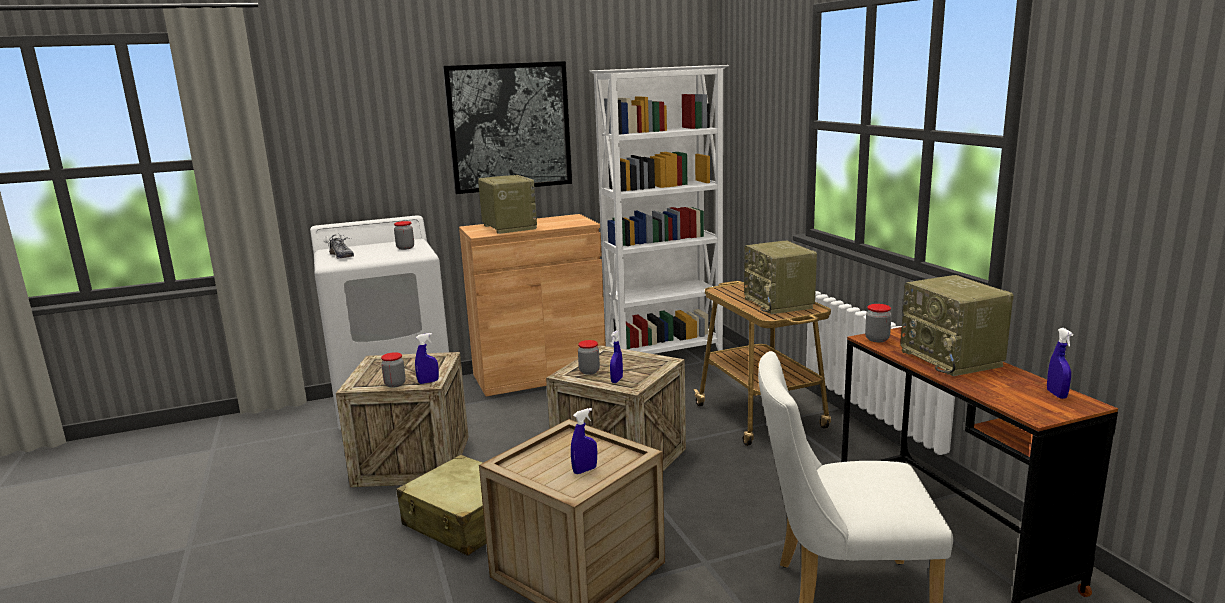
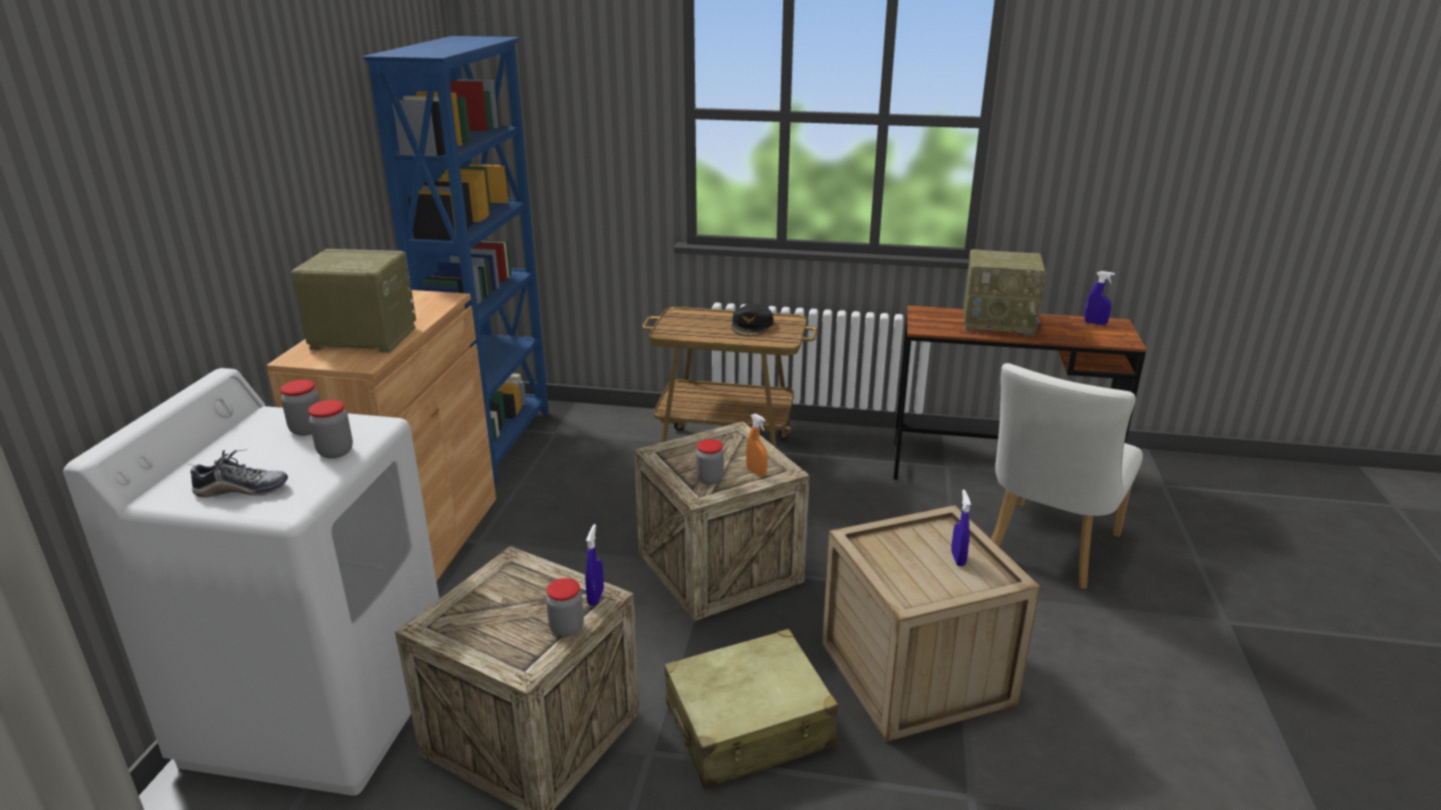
camera: 60 degrees left, 10 degrees up
(509, 127) = (288, 169): picture -> none
(617, 380) = (756, 472): blue spray bottle -> orange spray bottle
(665, 352) = (497, 442): white bookcase -> blue bookcase
(779, 303) = (752, 326): radio -> black cap
(877, 339) = (928, 327): jar -> jar (335, 452)

